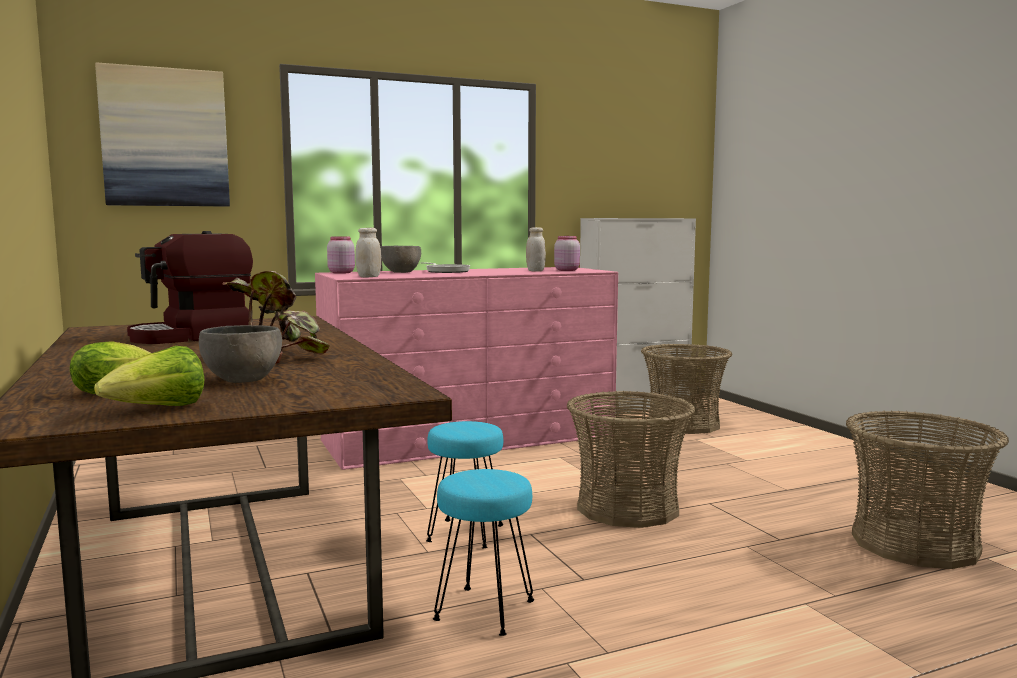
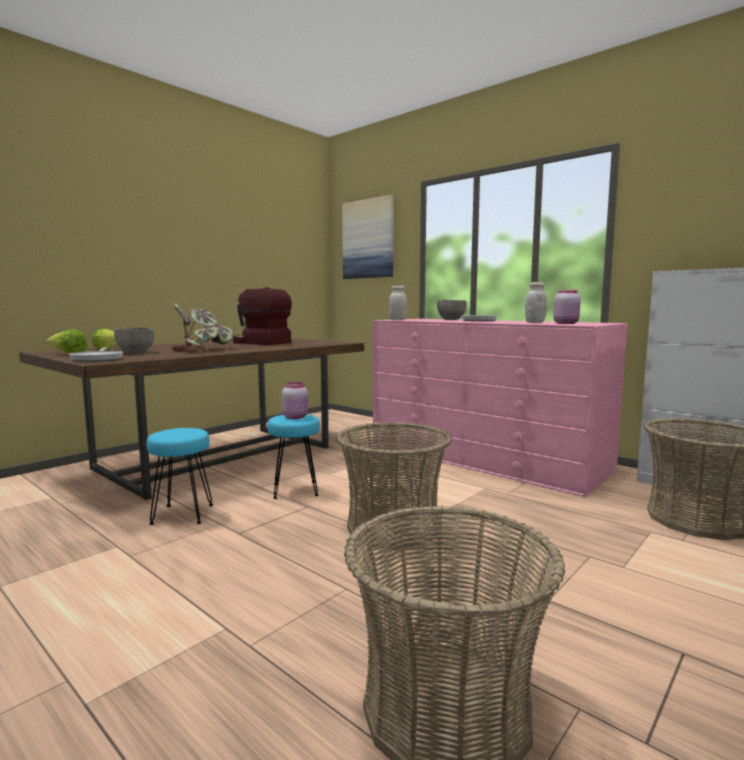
camera: 65 degrees right, 0 degrees up
(338, 393) = (98, 359): none -> frying pan
(341, 272) = (423, 318): pink jar -> pink jar (296, 417)

